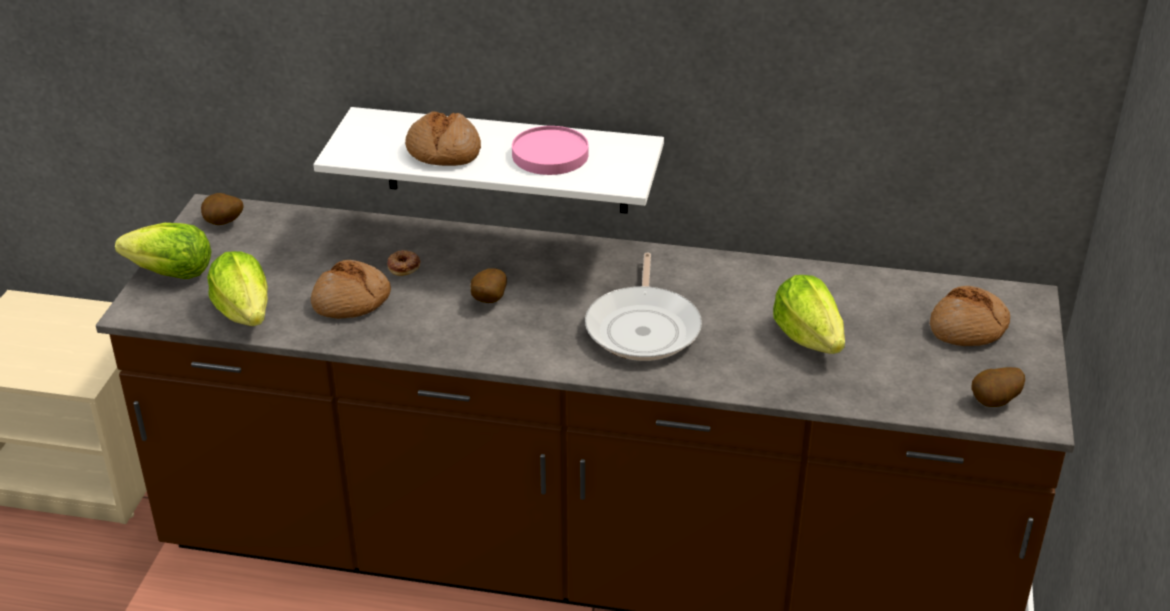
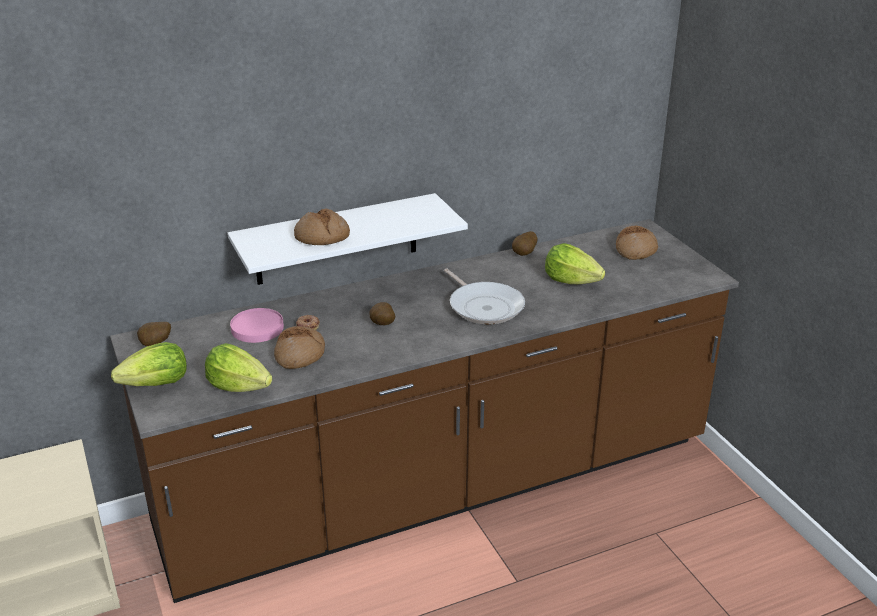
camera: 35 degrees left, 5 degrees down
(550, 154) = (387, 219): pink plate -> pink plate (257, 328)
(995, 403) = (687, 277): potato -> potato (525, 254)

